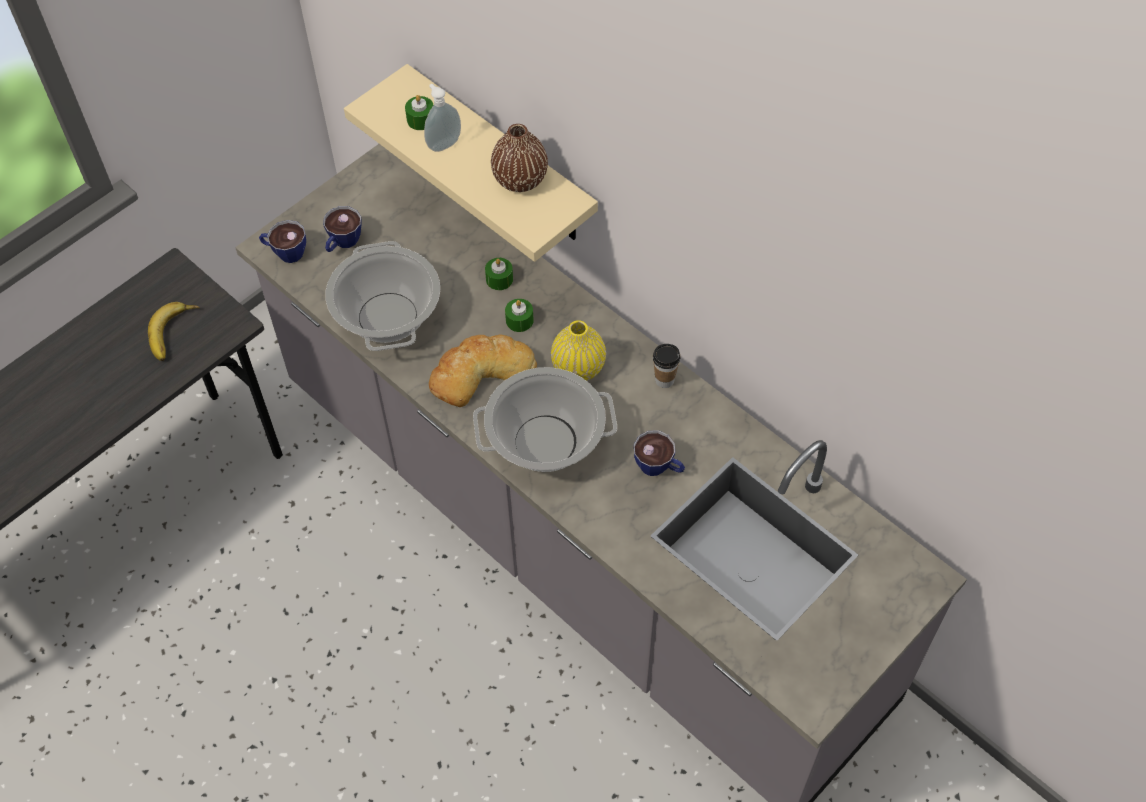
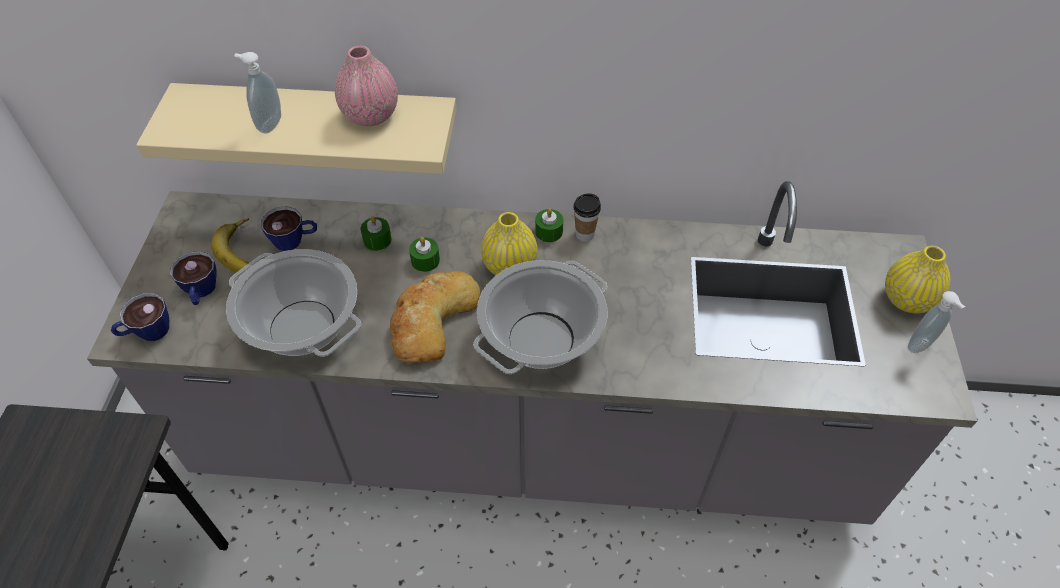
camera: 40 degrees left, 5 degrees down
(175, 334) = (74, 484): banana -> banana (243, 250)
(421, 119) = (227, 116): green candle -> green candle (548, 231)
(520, 180) = (371, 115): brown vase -> pink vase
(659, 467) = (648, 299): cup -> cup (295, 241)
(843, 660) = (921, 346): none -> soap dispenser
(879, 618) = (907, 299): none -> yellow vase

